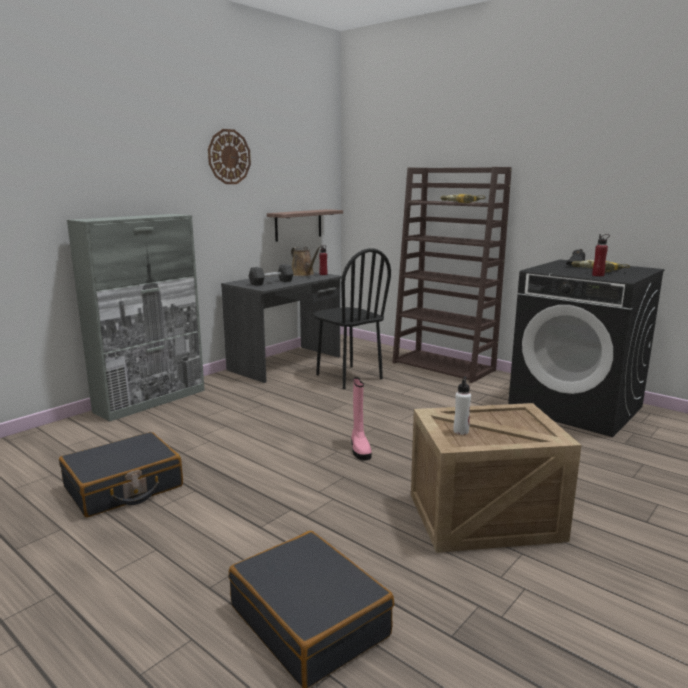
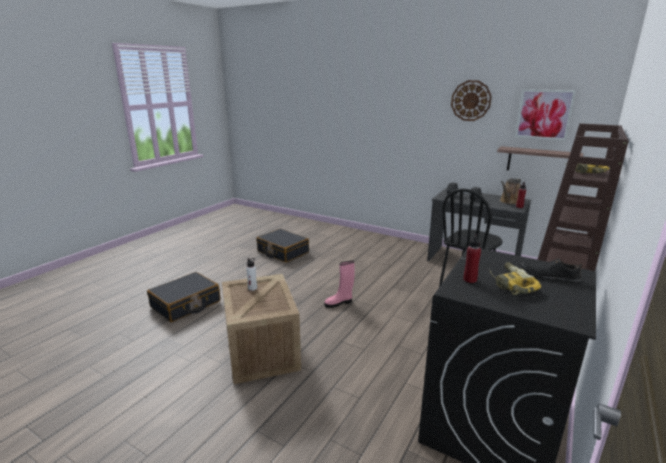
camera: 80 degrees right, 5 degrees up
(151, 400) = (376, 237): grey cabinet -> none
(295, 171) = (544, 114): none -> picture

